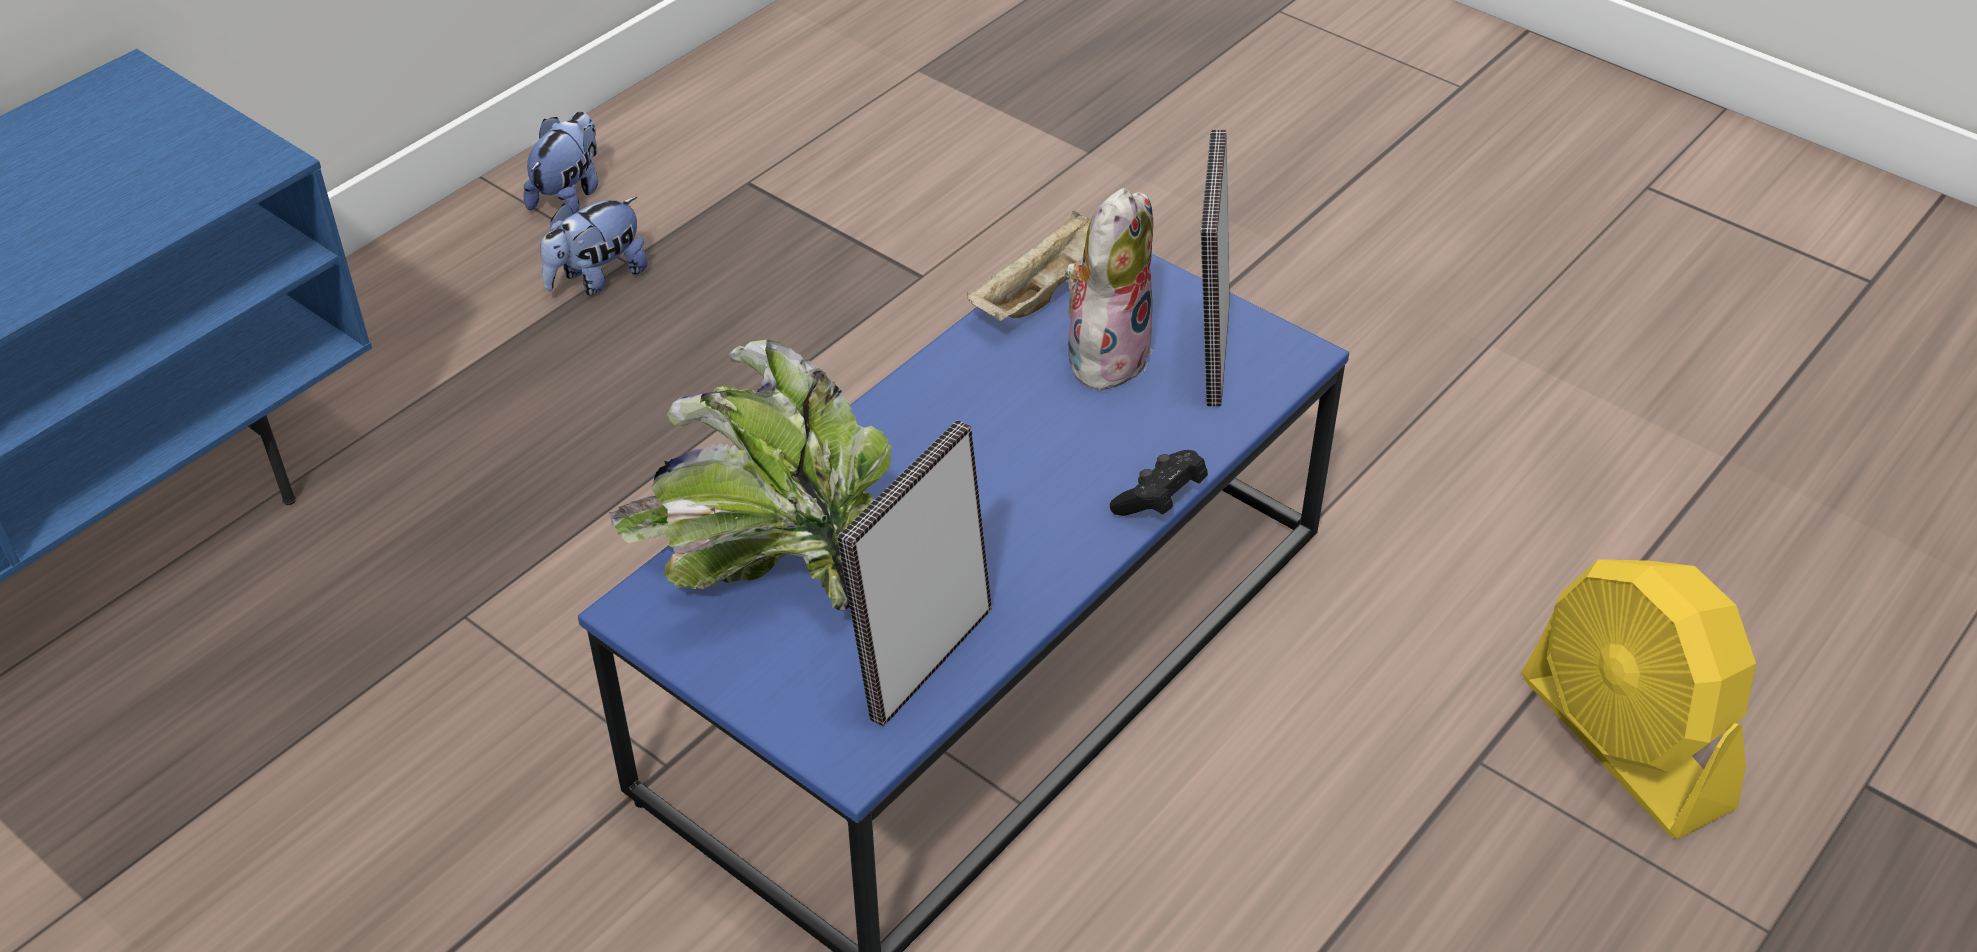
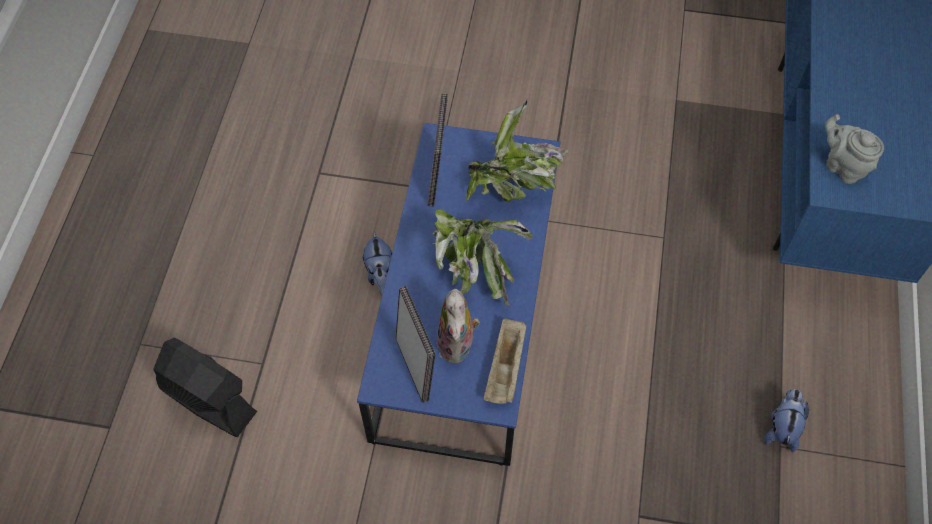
camera: 150 degrees right, 15 degrees up
(181, 184) = (843, 166): none -> grey teapot
(570, 195) = (850, 477): plush toy -> plush toy (380, 274)
(982, 451) = (475, 270): none -> potted plant
(1159, 500) = (395, 280): black game controller -> none
(1625, 743) = (208, 400): yellow fan -> black fan

